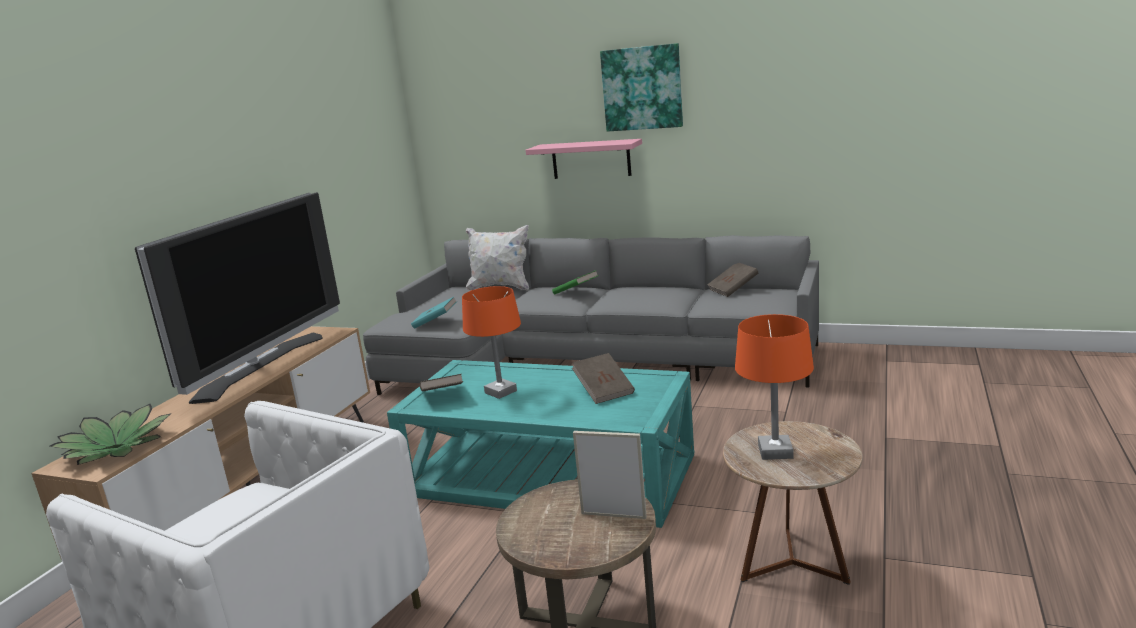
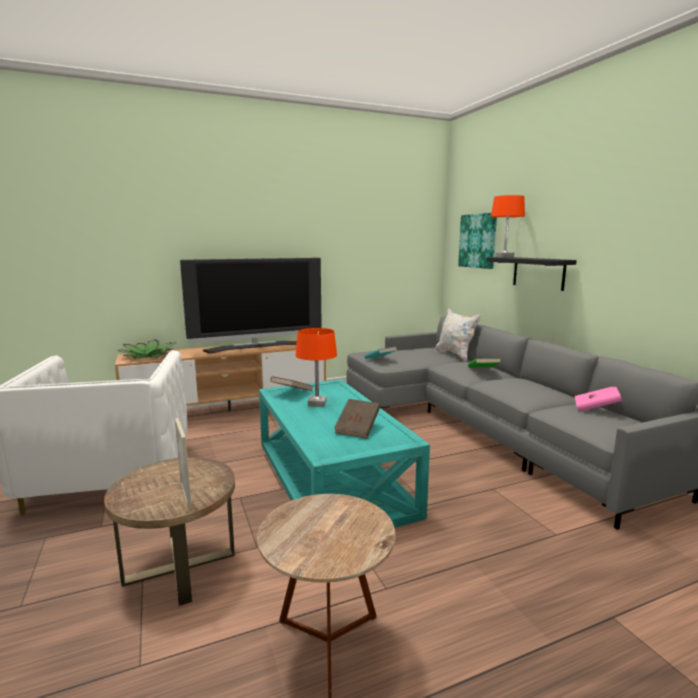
camera: 45 degrees right, 5 degrees down
(591, 159) = (538, 273): pink shelf -> black shelf
(642, 88) = (584, 216): picture -> picture (478, 241)
(733, 290) = (596, 408): brown book -> pink book
(775, 451) = (317, 522): orange table lamp -> orange table lamp (504, 257)

